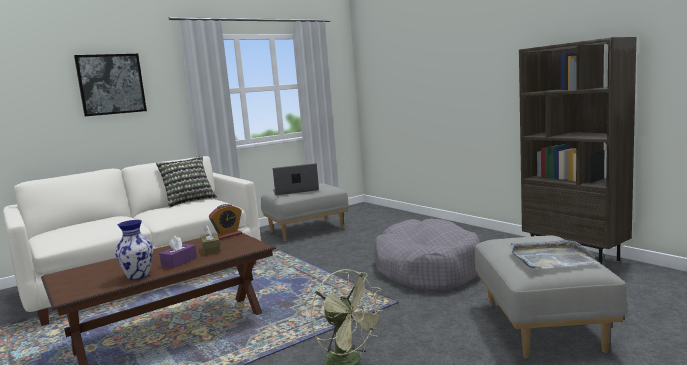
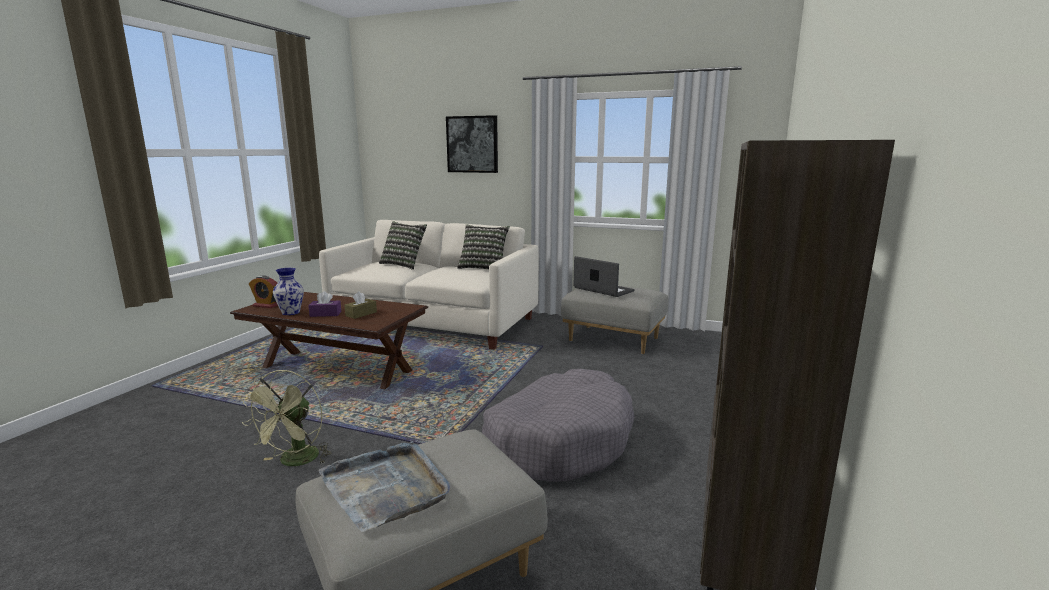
camera: 55 degrees right, 5 degrees up
(106, 220) = (404, 264): none -> pillow
(228, 235) = (405, 308): alarm clock -> alarm clock (266, 305)

